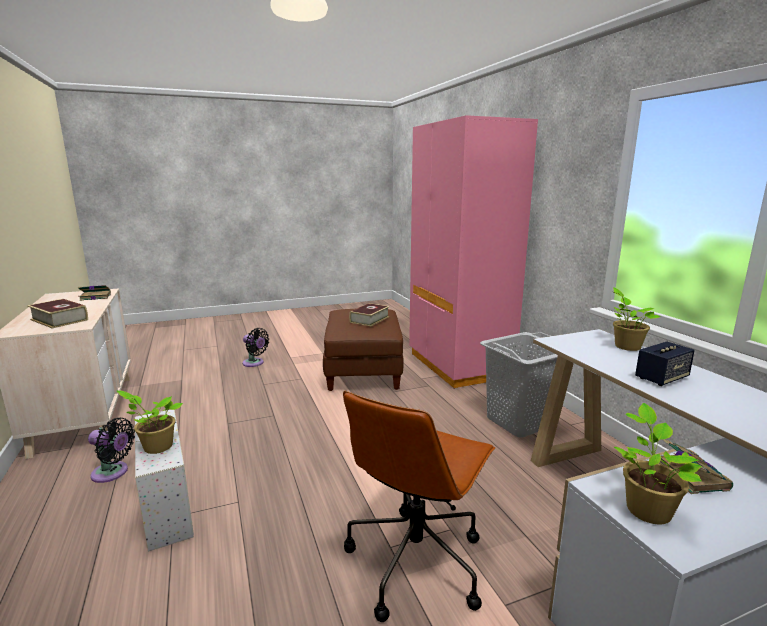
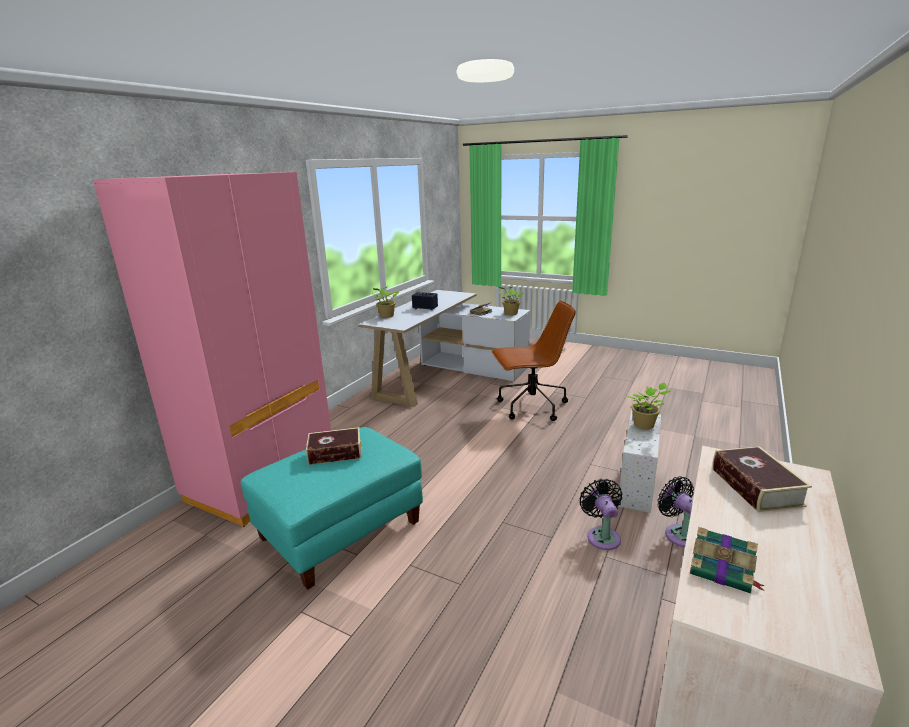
camera: 130 degrees left, 5 degrees up
(254, 363) = (413, 659): black fan -> black fan (602, 536)
(363, 371) = (341, 531): brown ottoman -> turquoise ottoman
(520, 422) = (366, 421): grey laundry basket -> none

